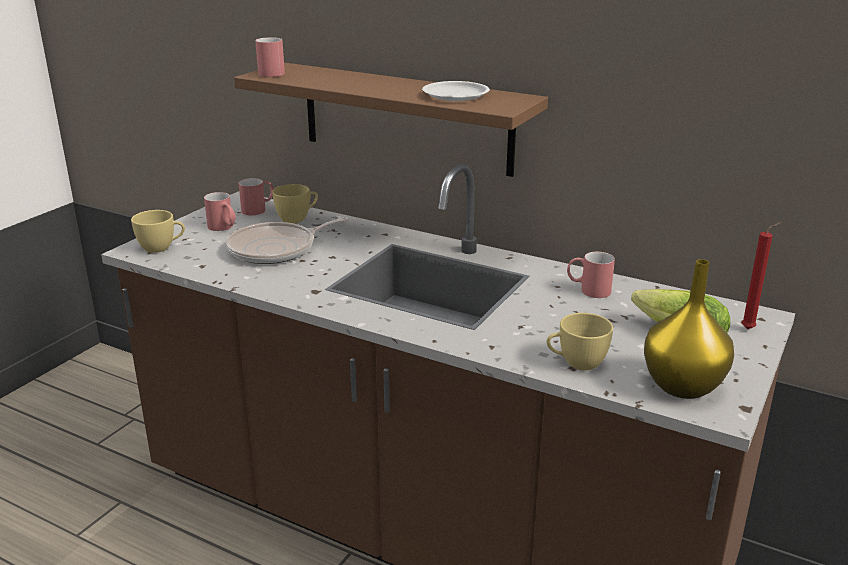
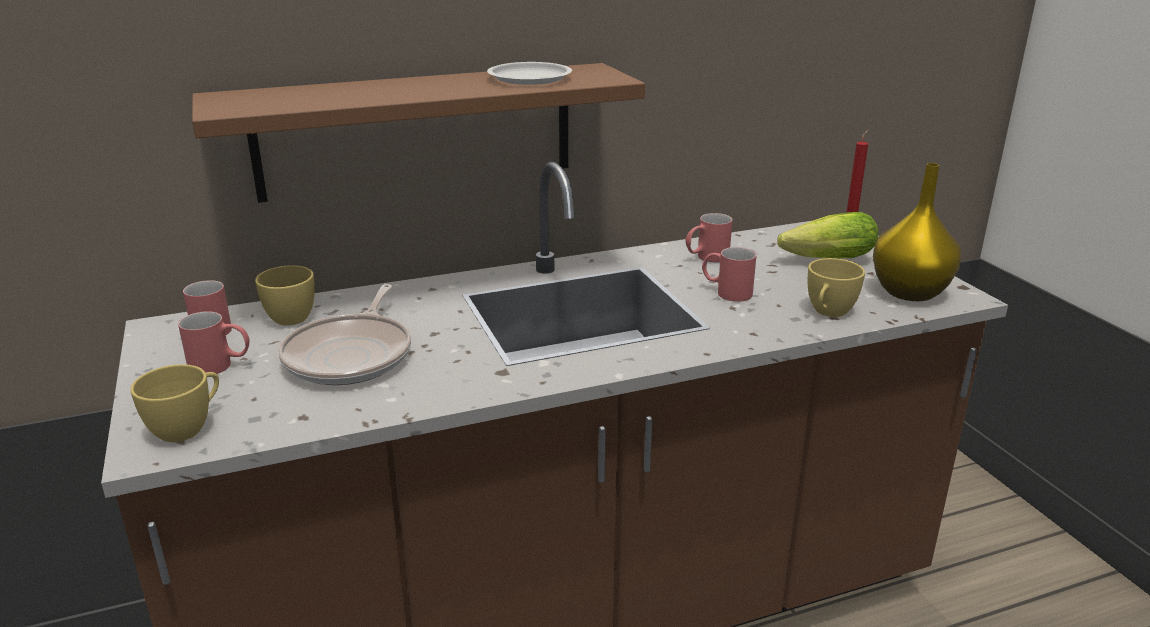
camera: 50 degrees left, 0 degrees up
(271, 72) = (231, 105): red mug -> red mug (726, 292)

